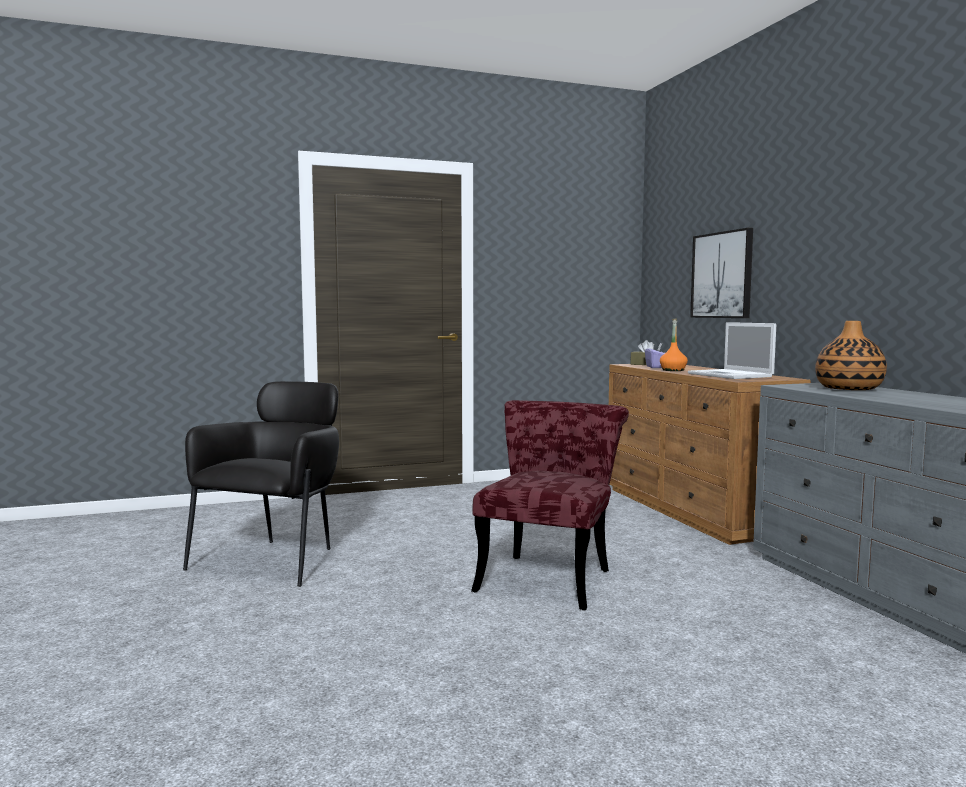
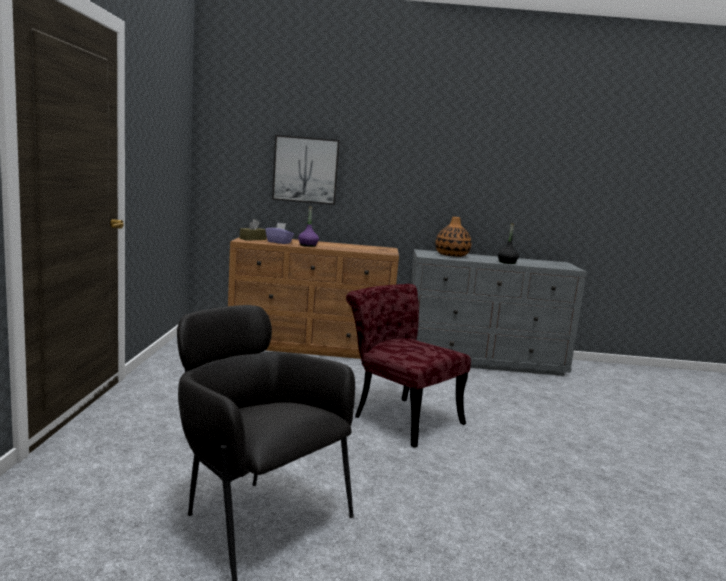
camera: 70 degrees left, 5 degrees up
(673, 370) = (307, 245): orange bottle -> purple bottle
(731, 375) = (358, 248): laptop -> none
(903, 401) = (507, 262): none -> black bottle

